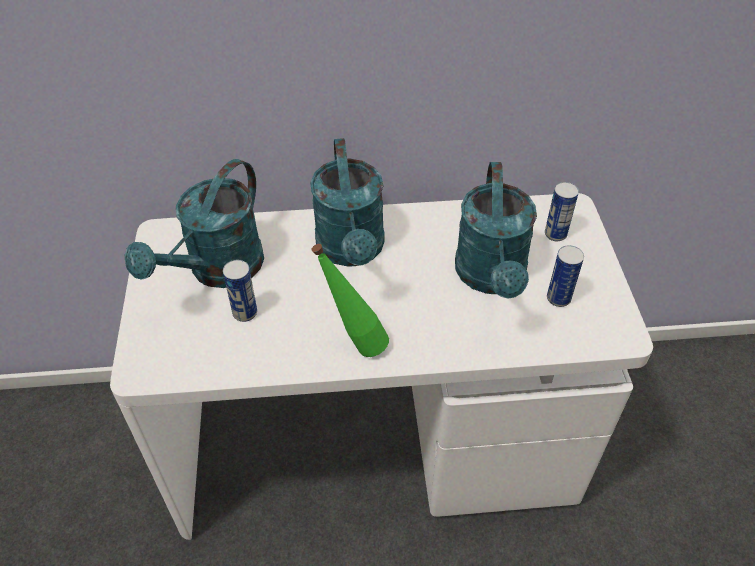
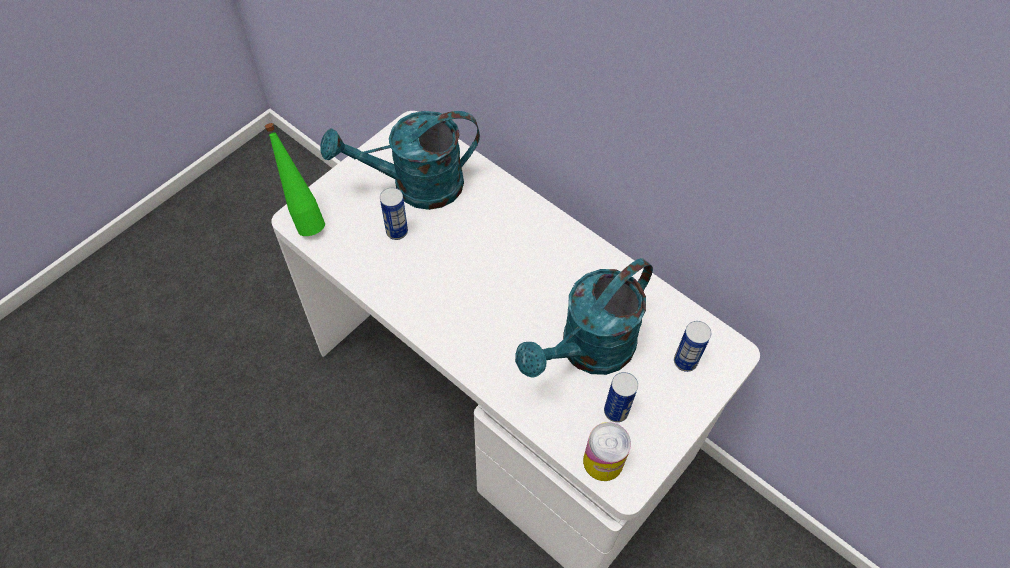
camera: 45 degrees right, 10 degrees up
(352, 251) = (516, 245): turquoise watering can -> none
(354, 344) = (435, 314): green bottle -> green bottle (305, 219)
(593, 335) = (603, 461): none -> can

